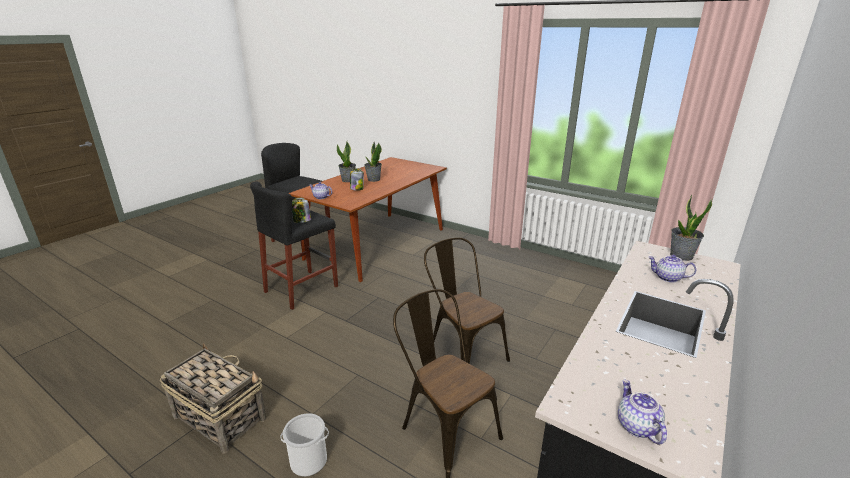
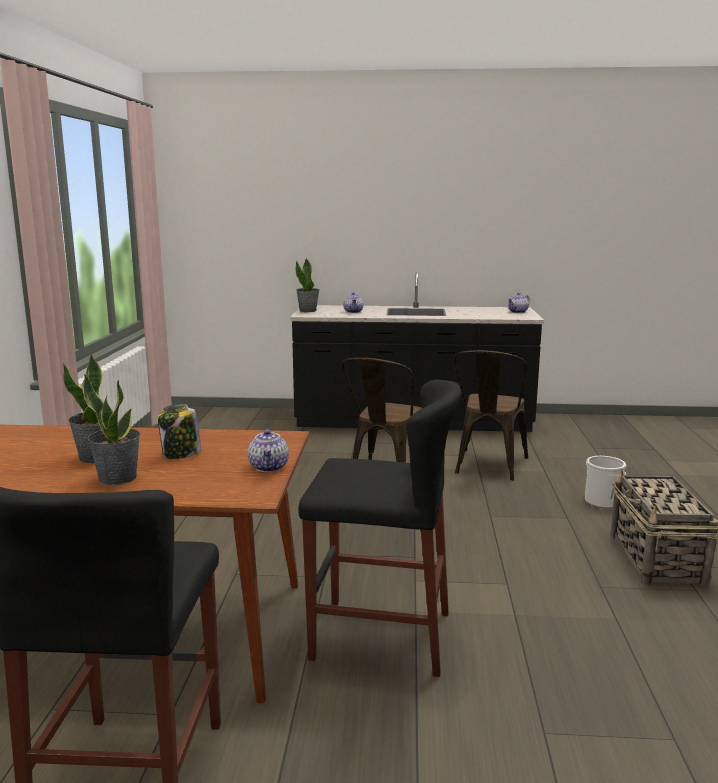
camera: 120 degrees left, 10 degrees down
(301, 220) = (377, 467): jar -> none

